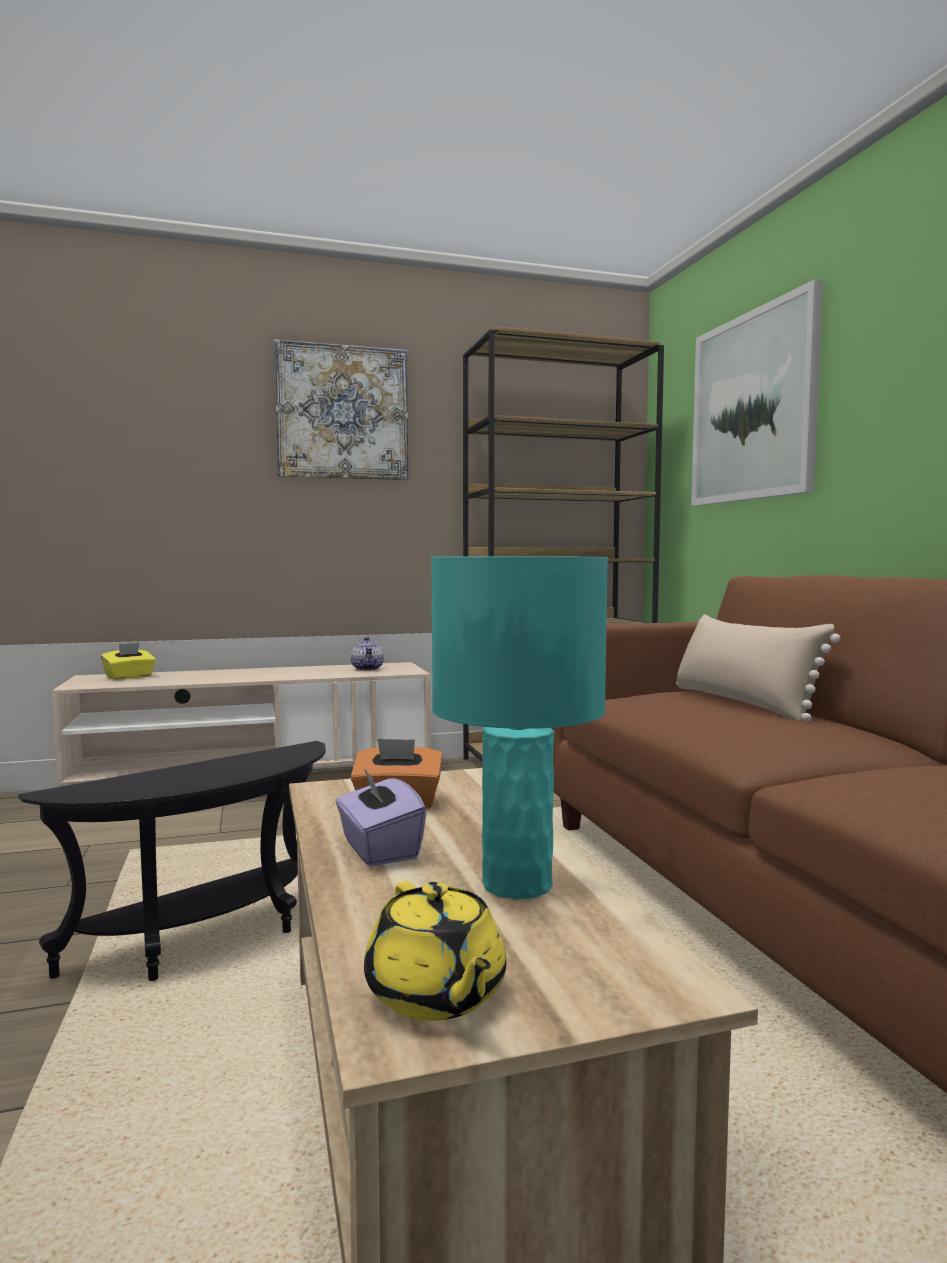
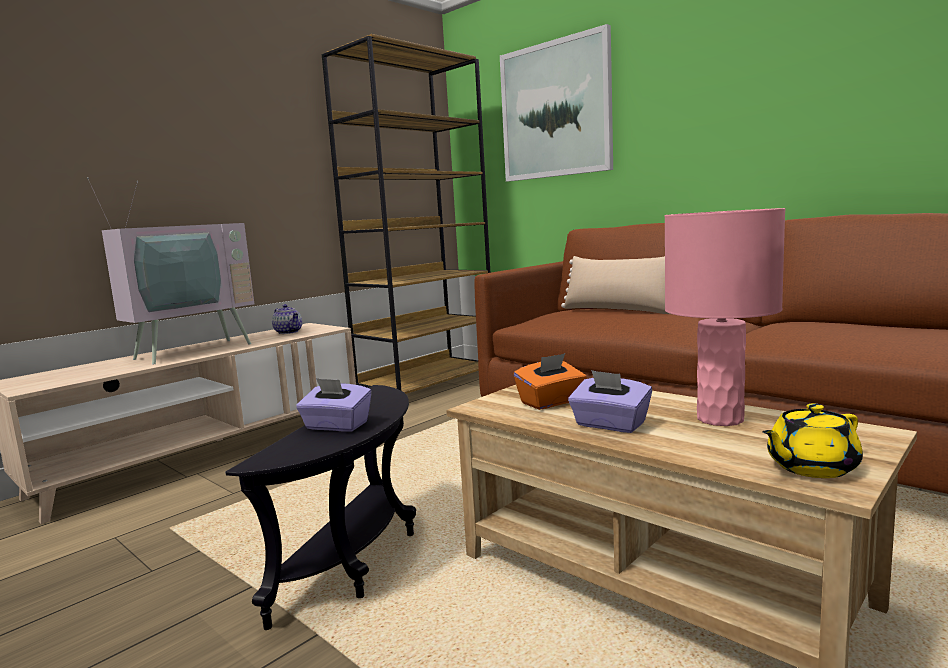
camera: 30 degrees left, 5 degrees up
(129, 677) = (65, 373): yellow tissue box -> none
(183, 775) = (336, 426): none -> purple tissue box
(252, 673) = (190, 350): none -> television
(342, 413) = (227, 101): picture -> none
(436, 994) = (810, 467): yellow teapot -> yellow teapot turned 120 degrees clockwise
(517, 883) = (719, 419): turquoise table lamp -> pink table lamp

